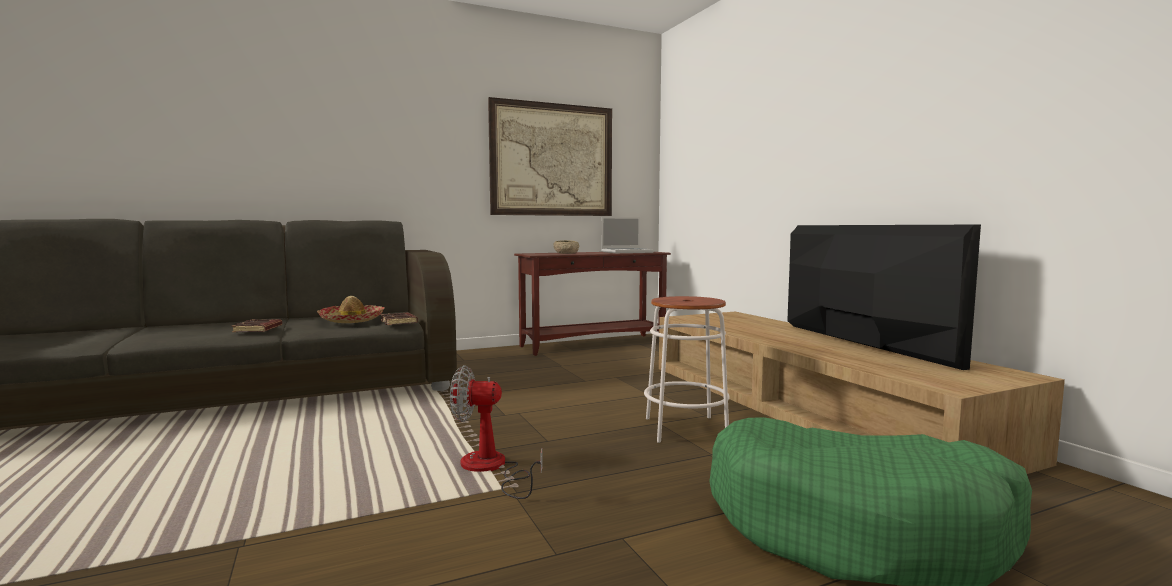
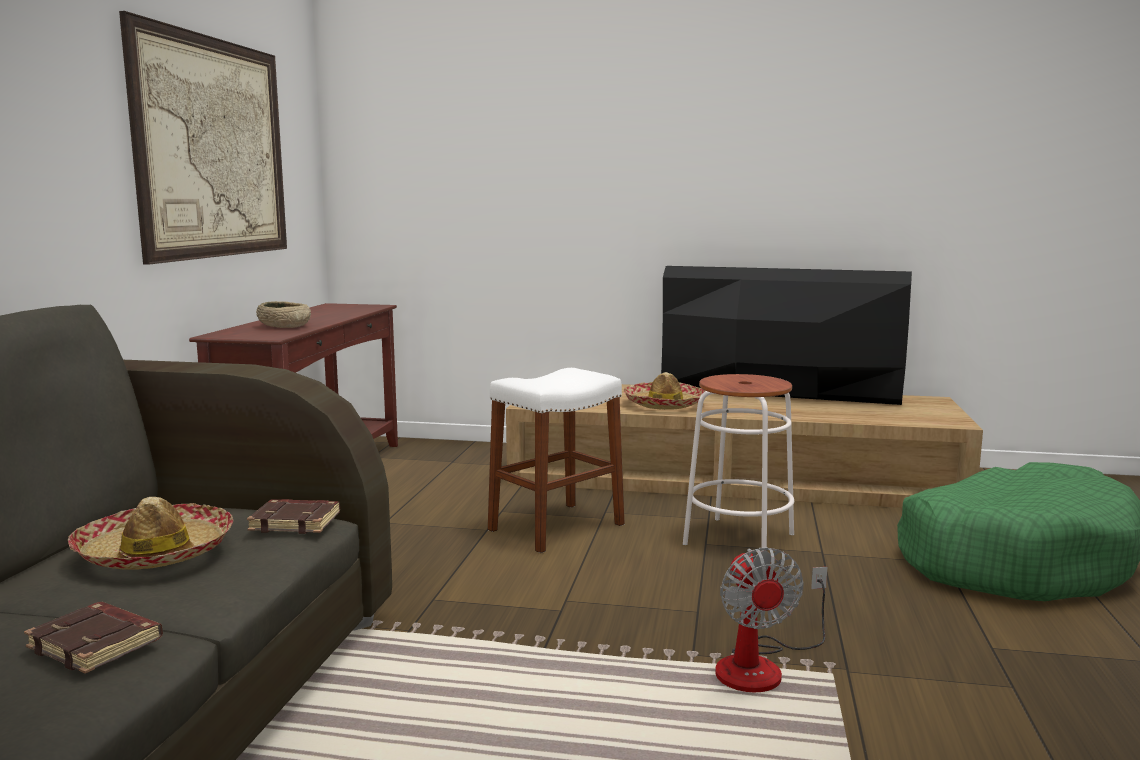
camera: 55 degrees left, 5 degrees up
(491, 469) = (762, 666): fan -> fan turned 45 degrees counterclockwise
(615, 390) = (556, 527): none -> white stool
(627, 252) = (340, 311): laptop -> none
(753, 331) = (664, 404): none -> hat

